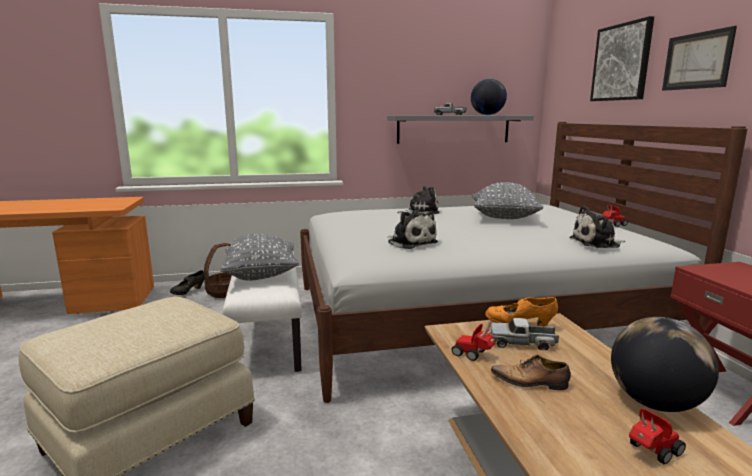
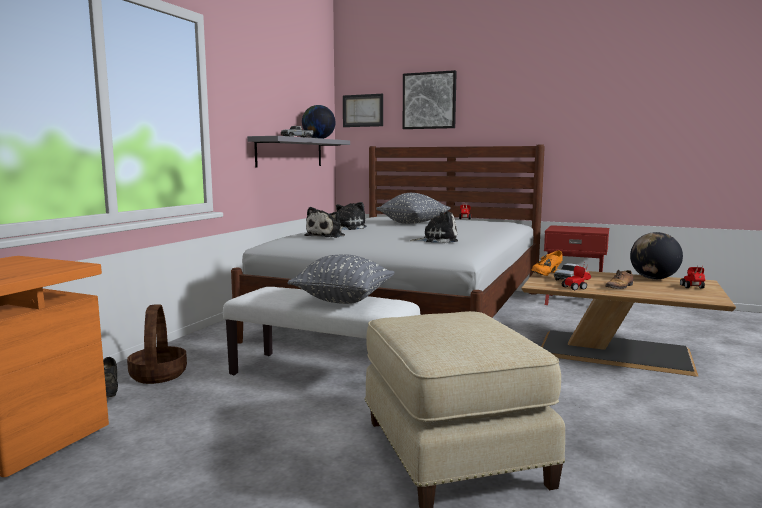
camera: 55 degrees left, 5 degrees down
(597, 243) = (500, 225): plush toy -> plush toy (327, 236)
(697, 61) = (497, 104): picture -> picture (363, 110)

